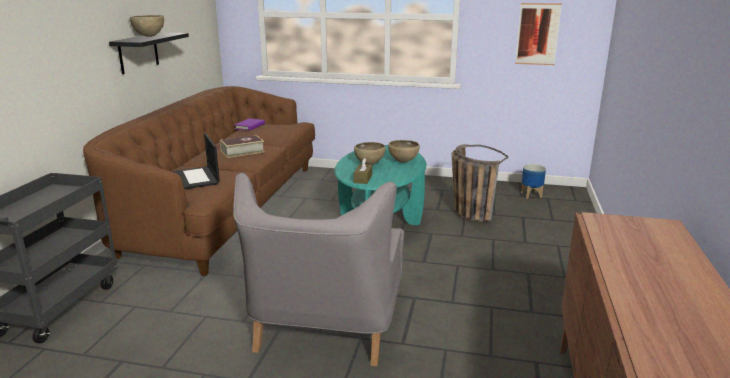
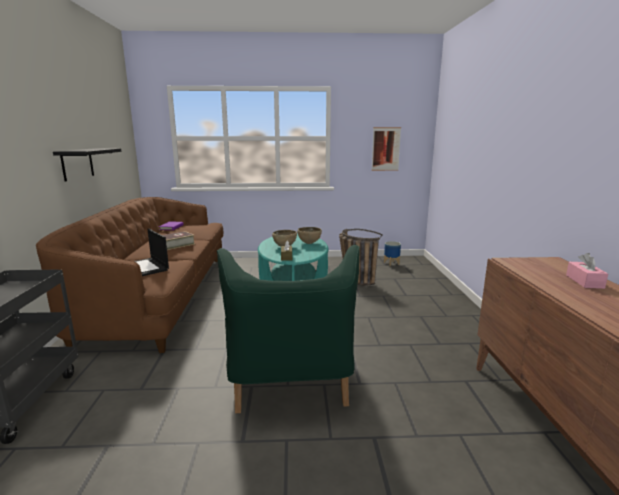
camera: 15 degrees left, 5 degrees down
(149, 36) = (88, 149): brown bowl -> none
(326, 325) = (290, 379): grey armchair -> green armchair
(671, 259) = (584, 281): none -> pink tissue box

